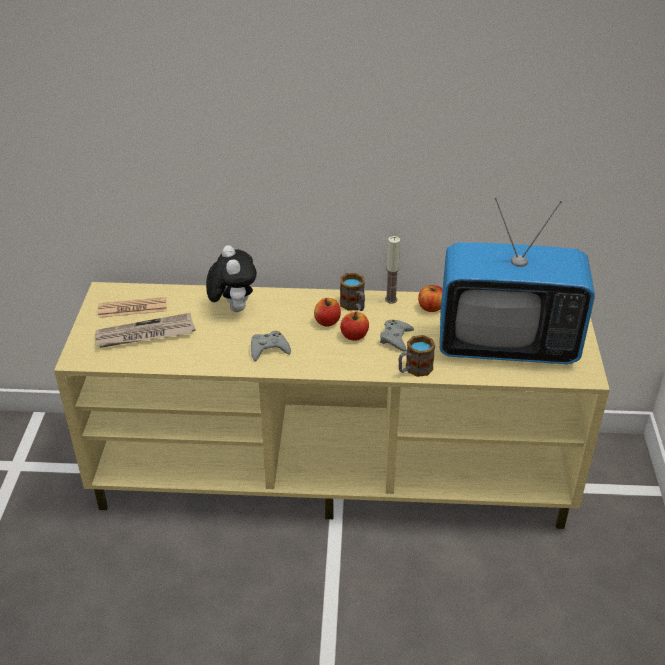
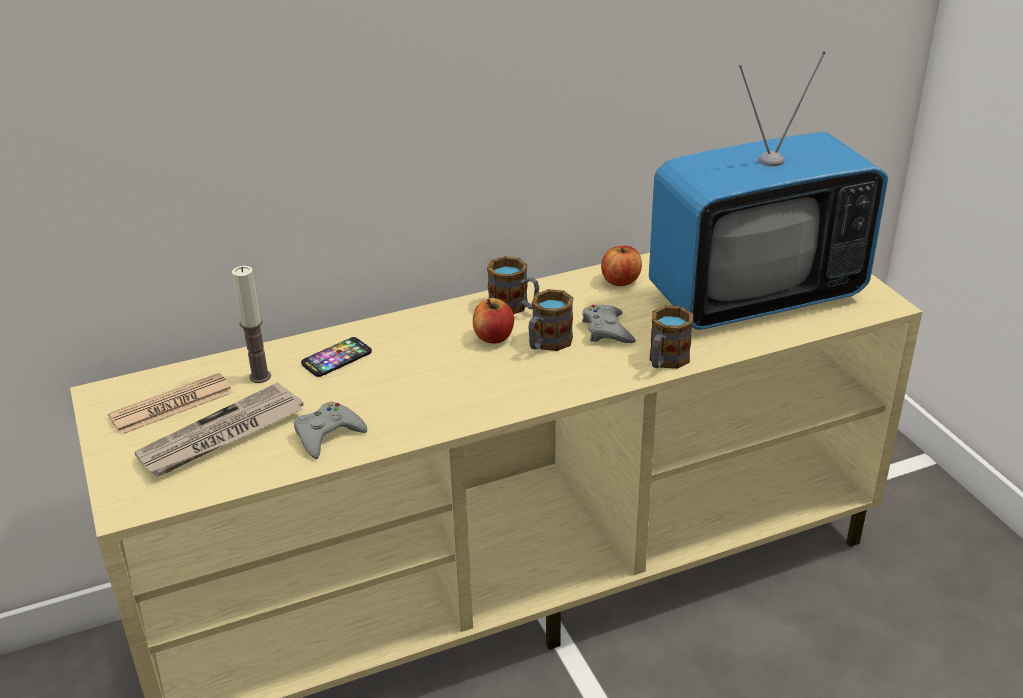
camera: 25 degrees left, 5 degrees down
(233, 307) = (337, 358): plush toy -> phone
(269, 349) = (437, 397): grey game controller -> grey game controller (327, 435)
(354, 336) = (547, 344): apple -> mug
(391, 299) = (558, 286): candle -> candle (260, 376)

